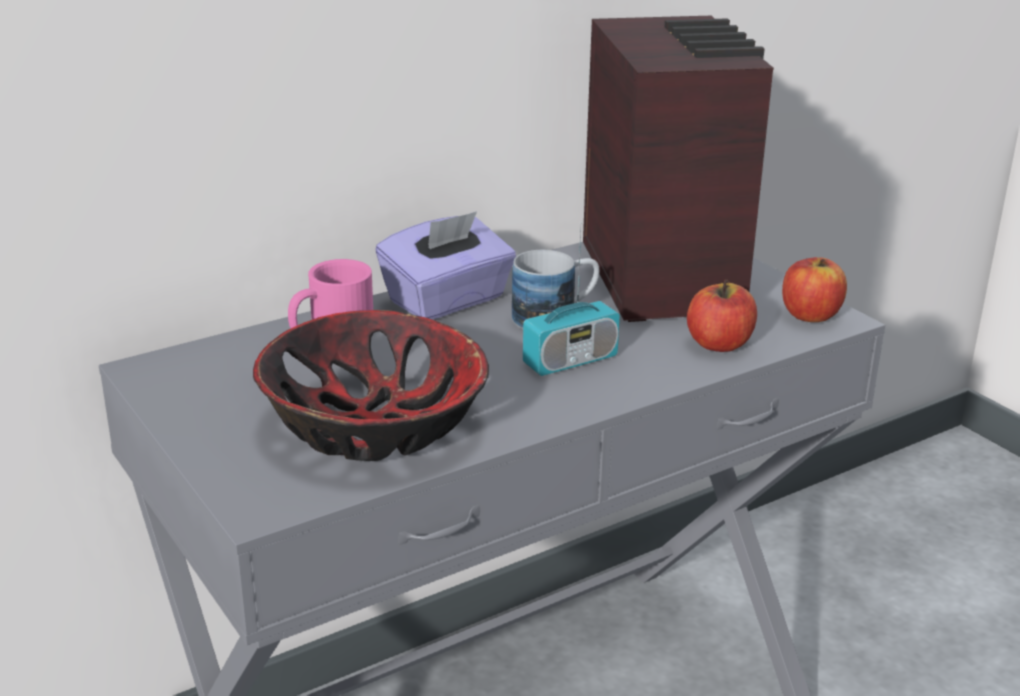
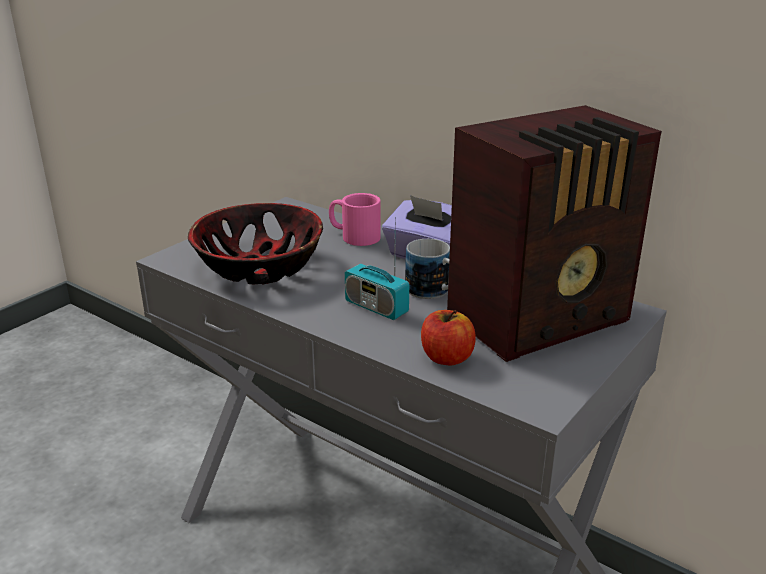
camera: 70 degrees right, 0 degrees up
(810, 315) = (536, 393): apple -> none

